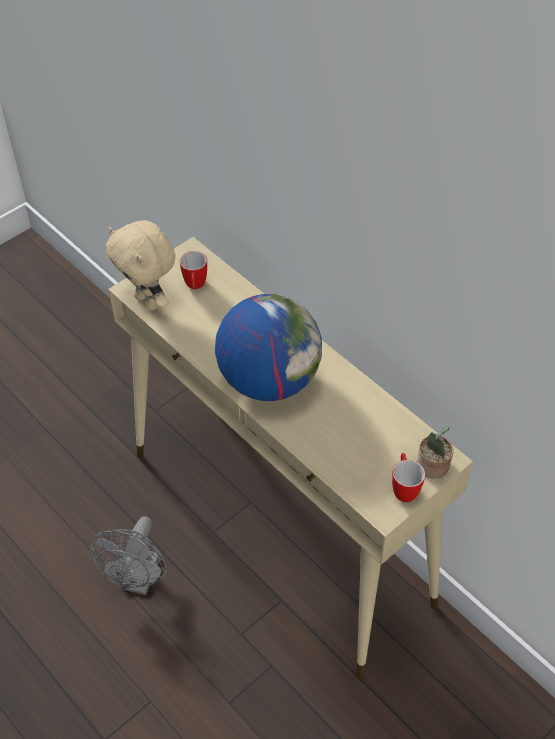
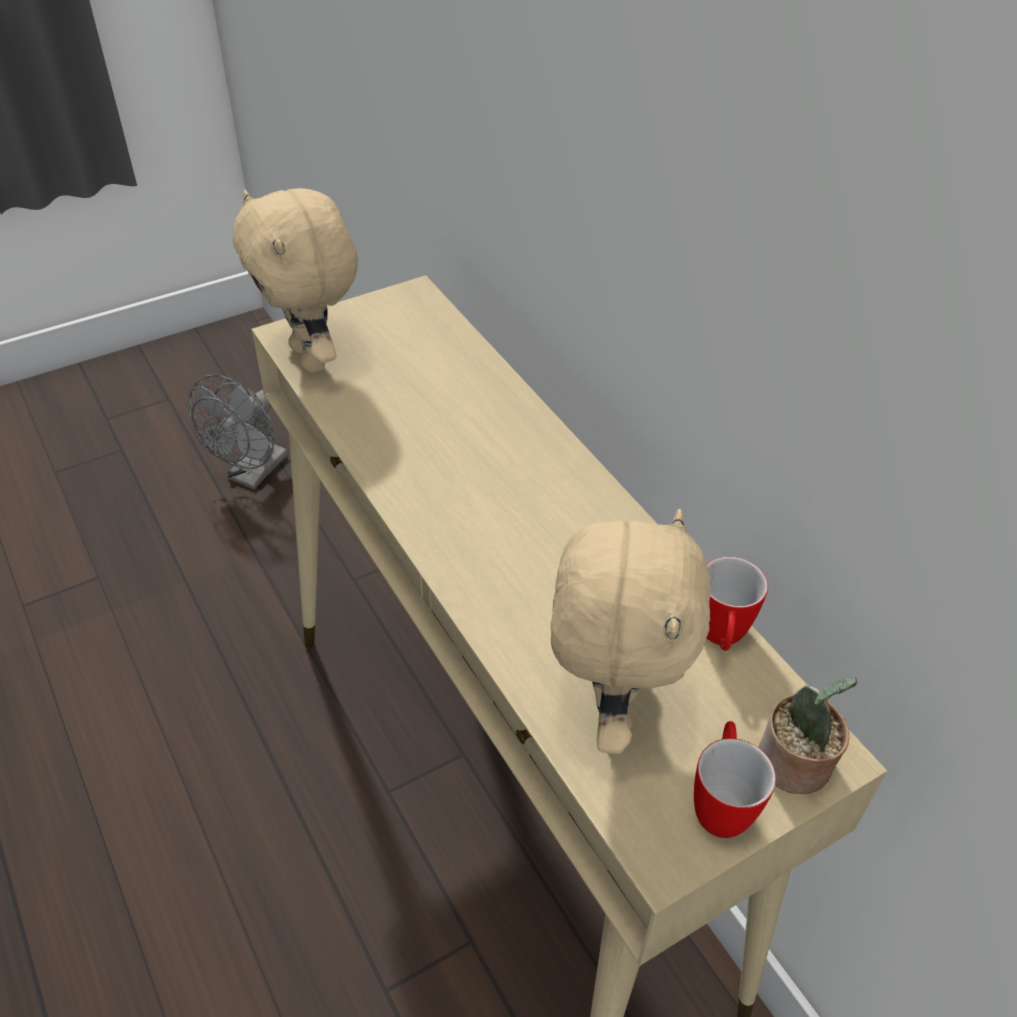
camera: 10 degrees right, 5 degrees down
(139, 580) = (242, 851): grey fan -> grey fan (252, 474)
(195, 287) = (402, 348): mug -> mug (720, 639)
(269, 380) = (486, 524): globe -> none
(348, 457) = (609, 707): none -> beige plush toy

